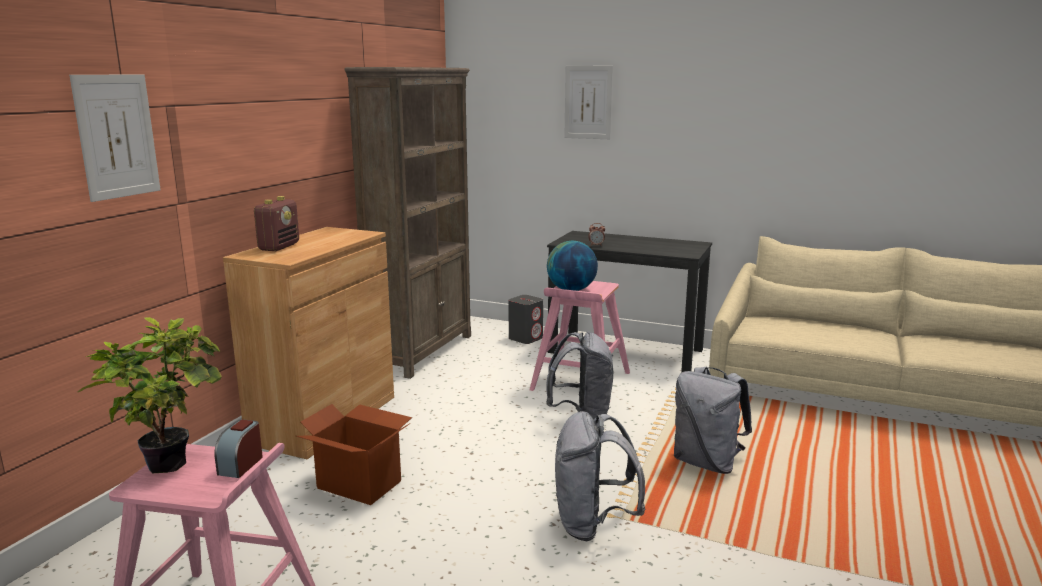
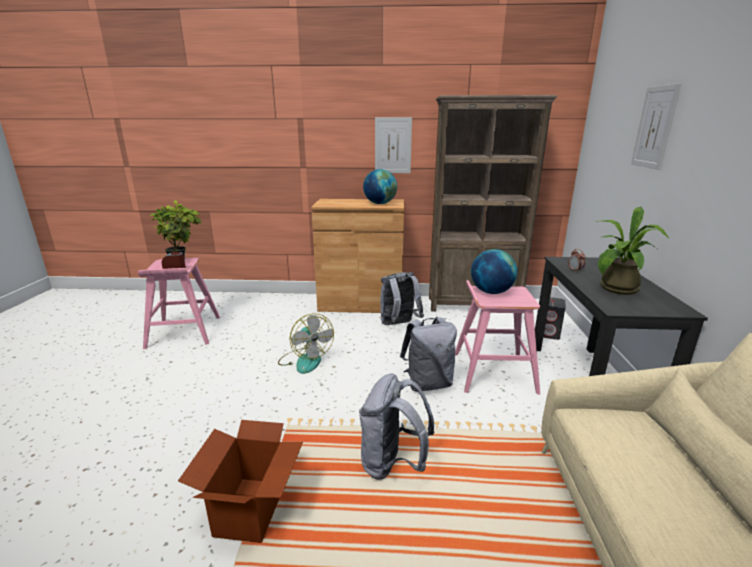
camera: 70 degrees right, 5 degrees up
(117, 136) = (268, 131): picture -> picture (393, 145)
(279, 247) = (345, 201): radio -> none
(337, 236) = (380, 203): none -> globe
(360, 484) = (299, 330): cardboard box -> cardboard box (252, 509)
(466, 489) = (305, 360): none -> fan
(593, 525) = (277, 414): grey backpack -> grey backpack (398, 324)
(650, 246) = (616, 290): none -> potted plant

